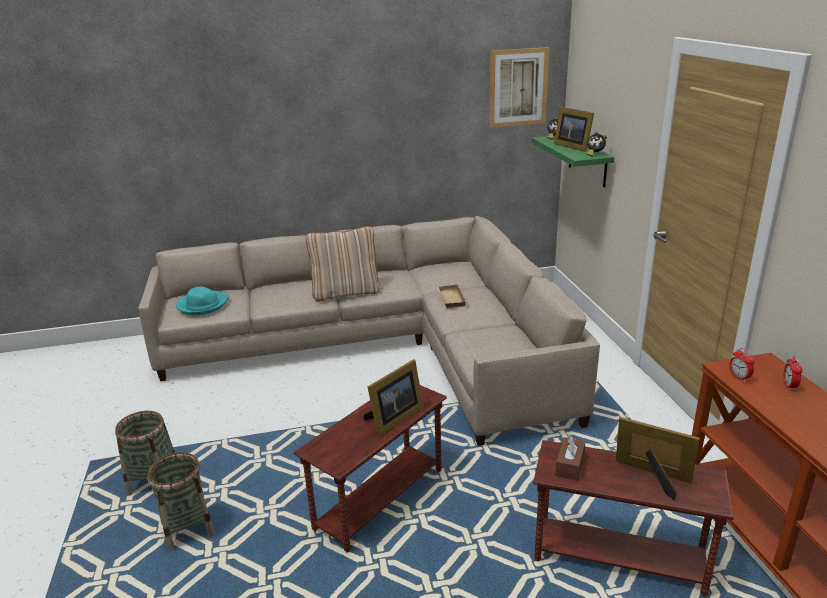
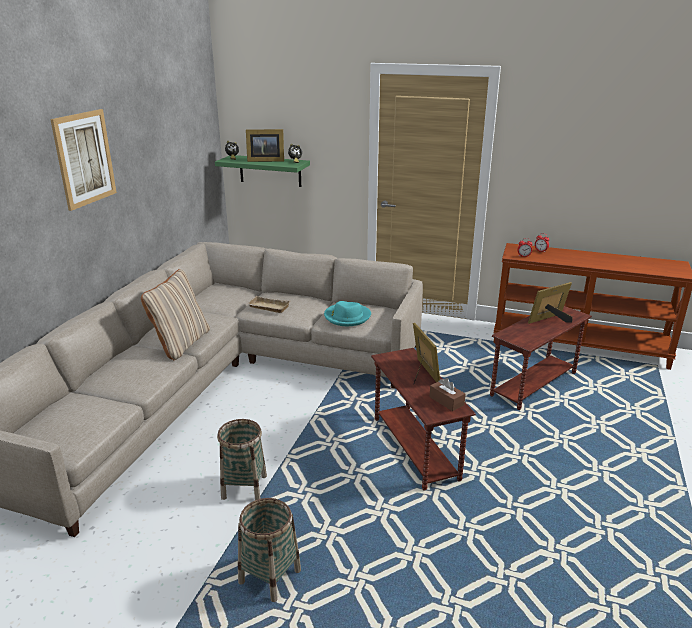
camera: 60 degrees left, 0 degrees up
(187, 529) = (365, 565): basket -> basket (244, 487)
(202, 305) = (73, 422): turquoise hat -> turquoise hat (347, 317)
(518, 87) = (196, 118): picture -> picture (84, 158)
(569, 465) = (523, 336): brown tissue box -> brown tissue box (446, 401)

